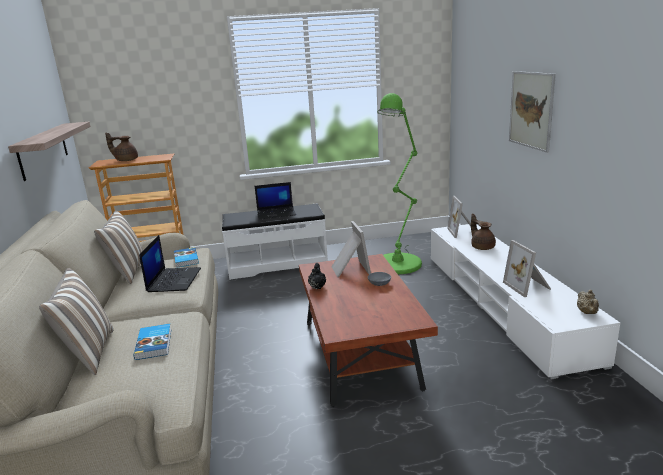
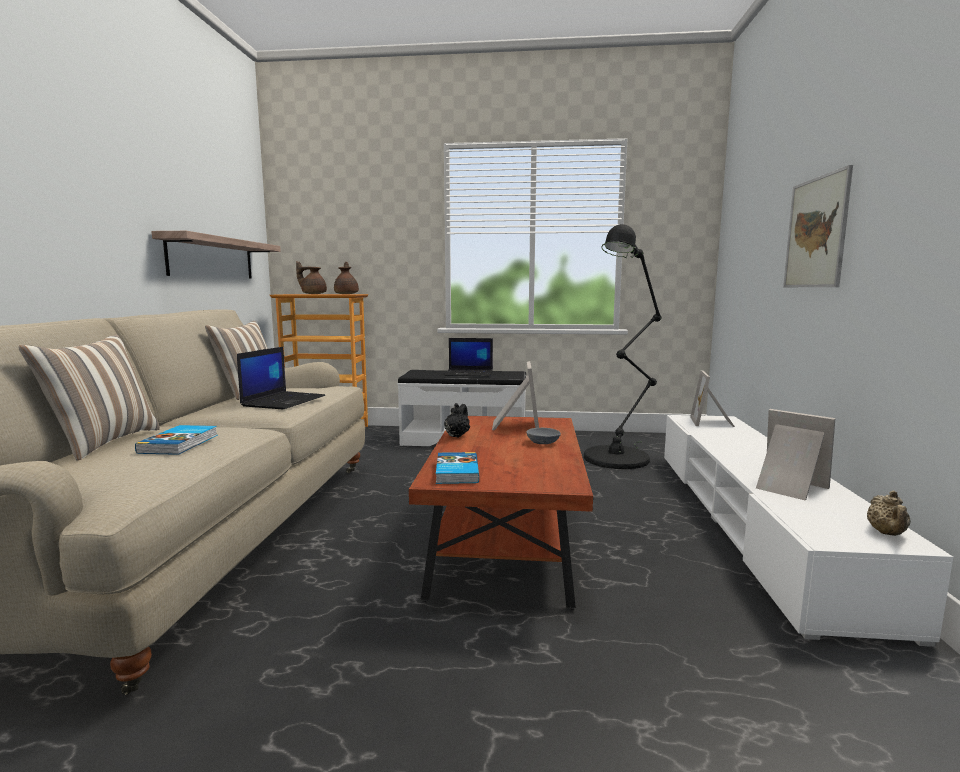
camera: 15 degrees right, 10 degrees down
(185, 259) = (319, 389): book -> book (456, 472)
(400, 261) = (620, 456): green floor lamp -> black floor lamp
(482, 247) = (732, 438): brown teapot -> brown teapot (347, 294)
(528, 286) = (788, 487): picture frame -> picture frame turned 135 degrees clockwise

